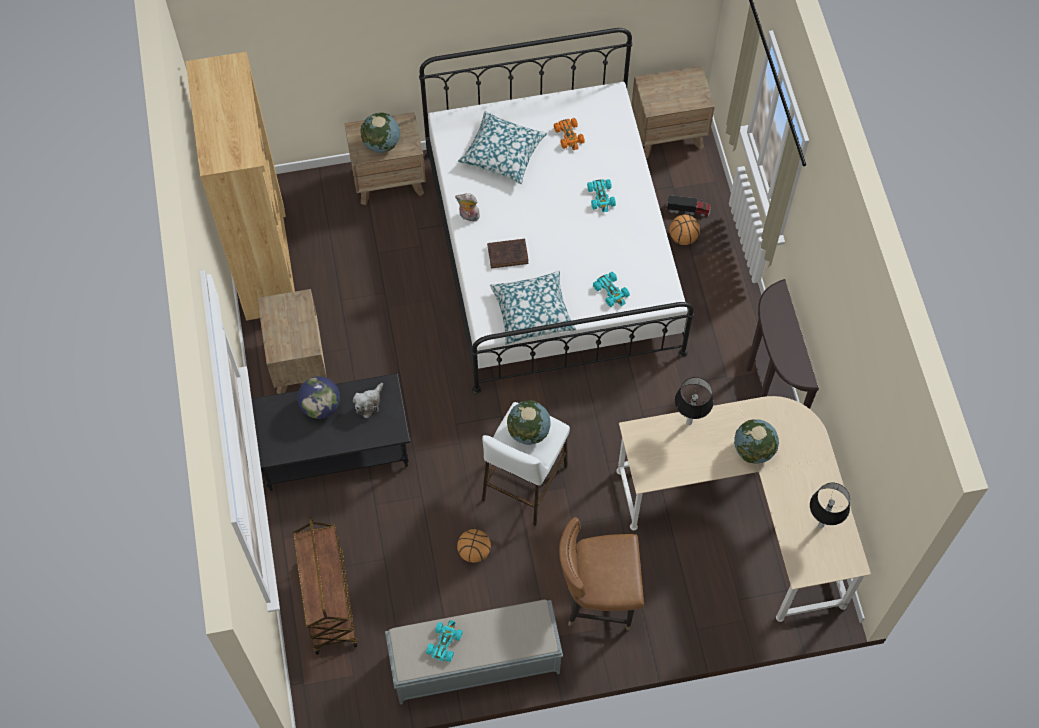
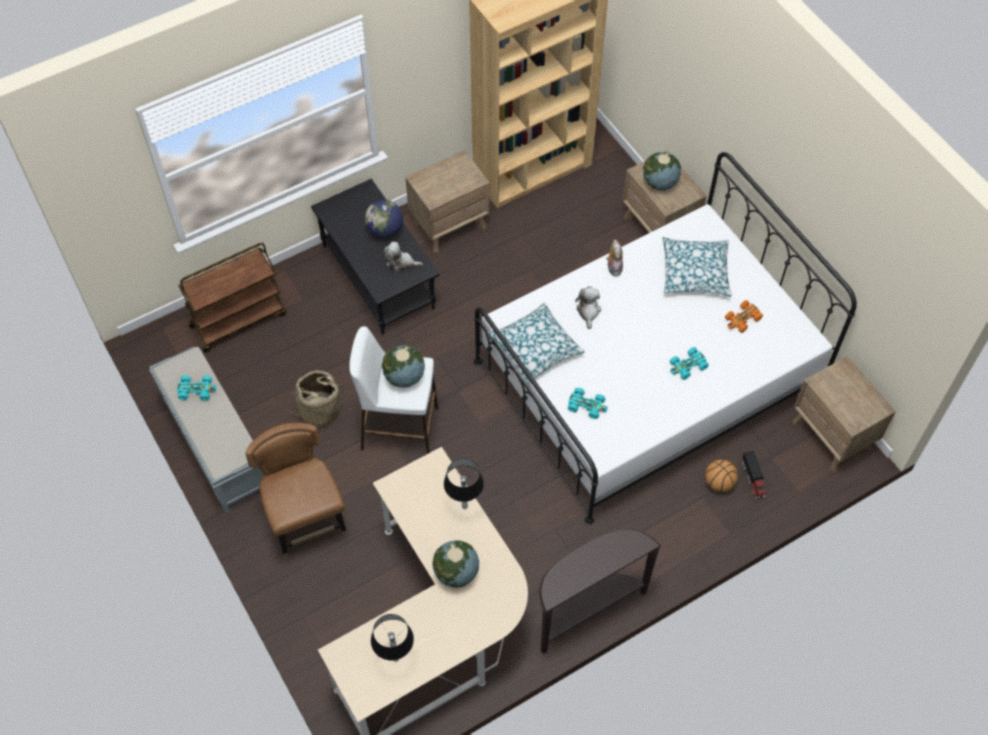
camera: 70 degrees right, 5 degrees down
(473, 552) = (319, 410): basketball -> basket
(509, 254) = (588, 311): brown book -> plush toy
(611, 292) = (587, 405): turquoise toy car -> turquoise toy car turned 105 degrees counterclockwise

